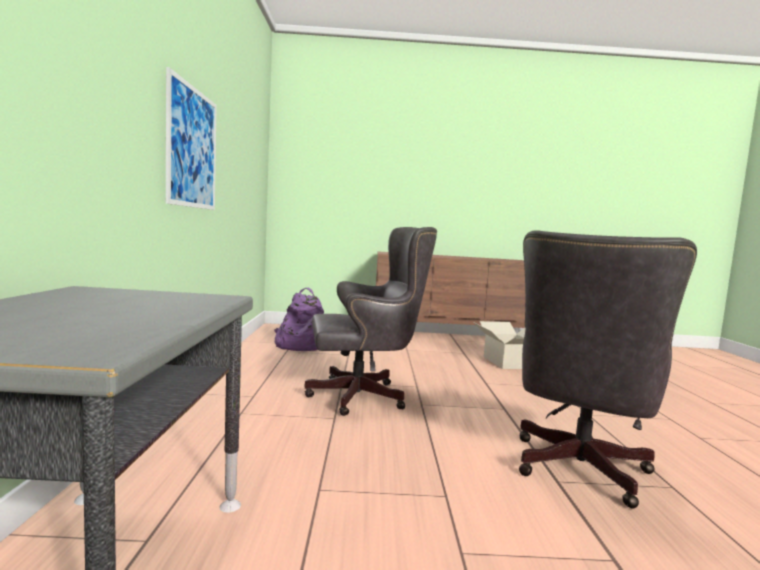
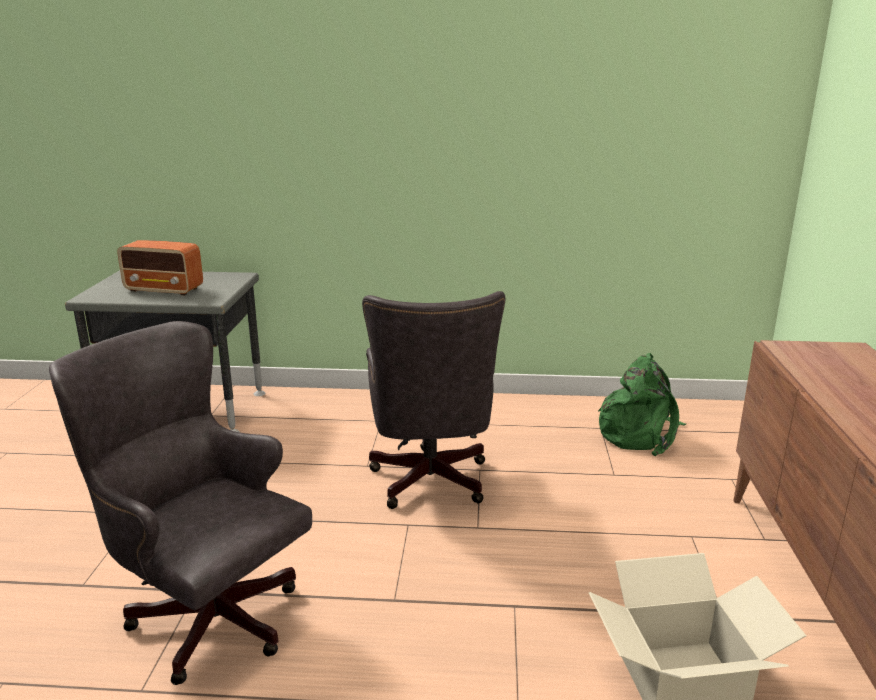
camera: 95 degrees right, 15 degrees up
(120, 312) = (165, 290): none -> radio
(192, 148) = (450, 158): picture -> none
(298, 345) = (640, 434): purple backpack -> green backpack

